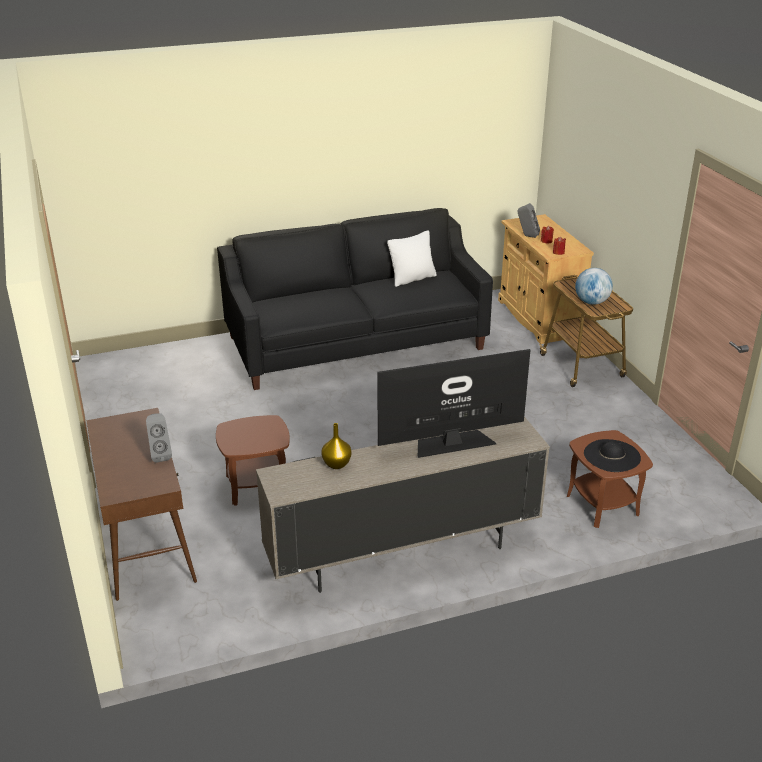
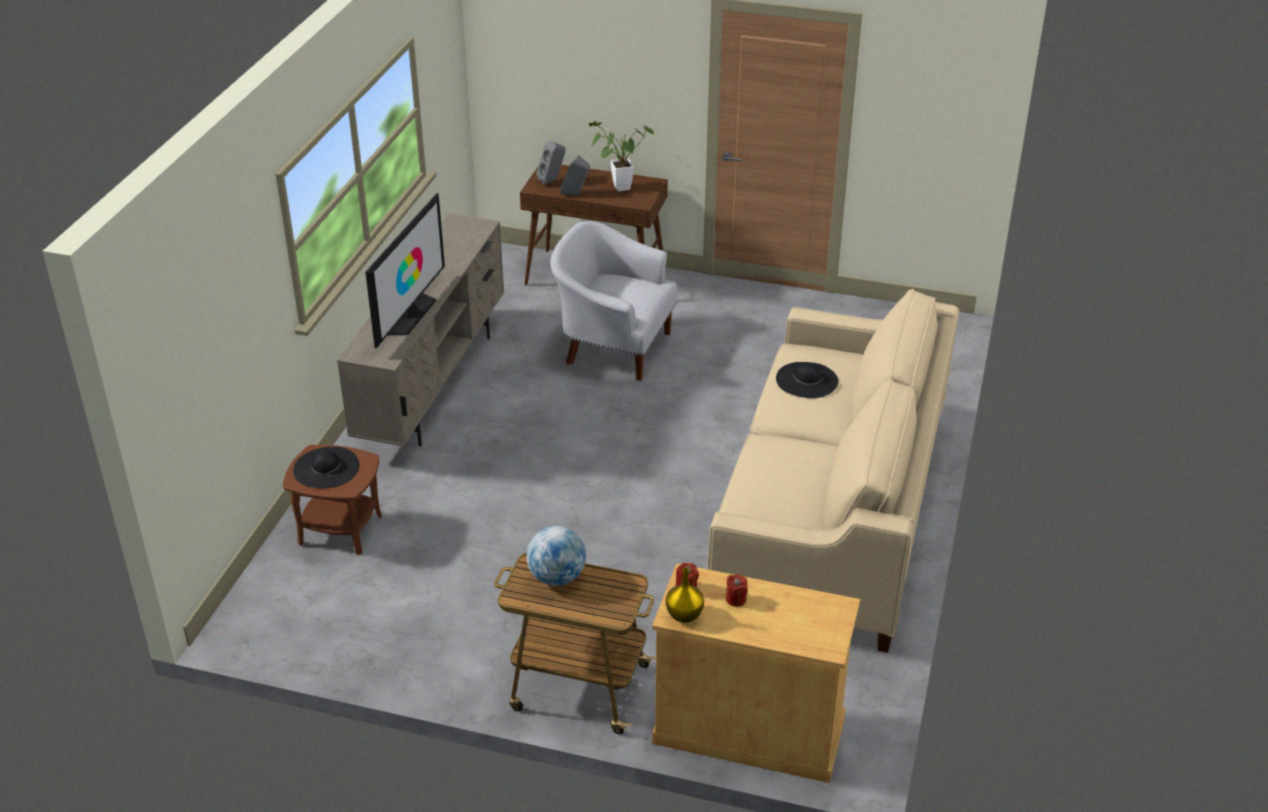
camera: 125 degrees right, 5 degrees up
(127, 438) = (617, 188): none -> potted plant
(256, 486) = (613, 347): brown side table -> white armchair
(307, 308) = (806, 380): none -> black hat
(337, 464) = (458, 254): yellow vase -> yellow vase (684, 616)
(355, 343) = (832, 514): black sofa -> beige sofa
(412, 279) = (815, 493): white pillow -> none
(527, 236) = (773, 589): grey speaker -> grey speaker (552, 181)

